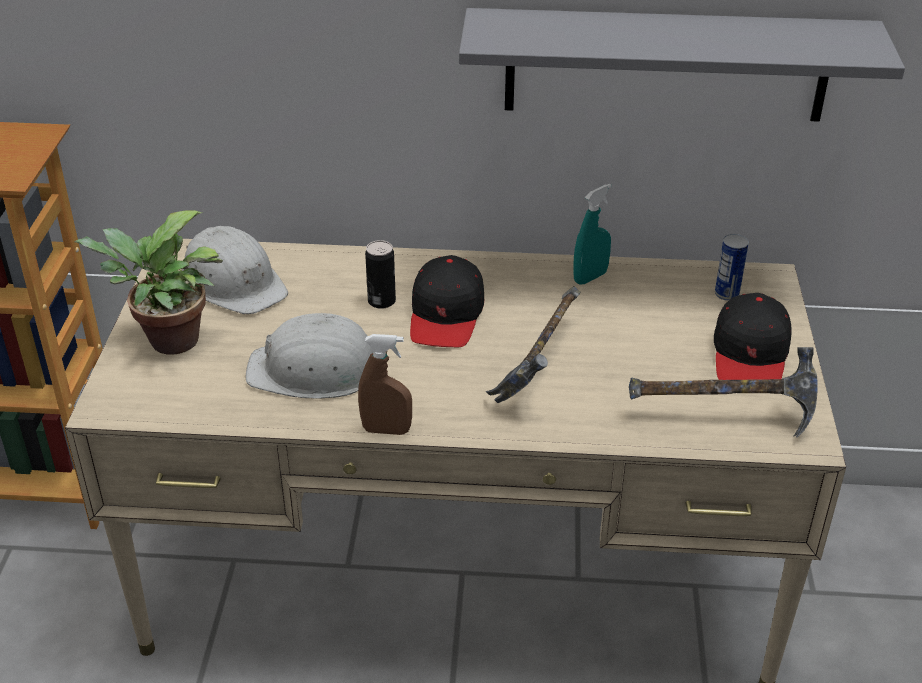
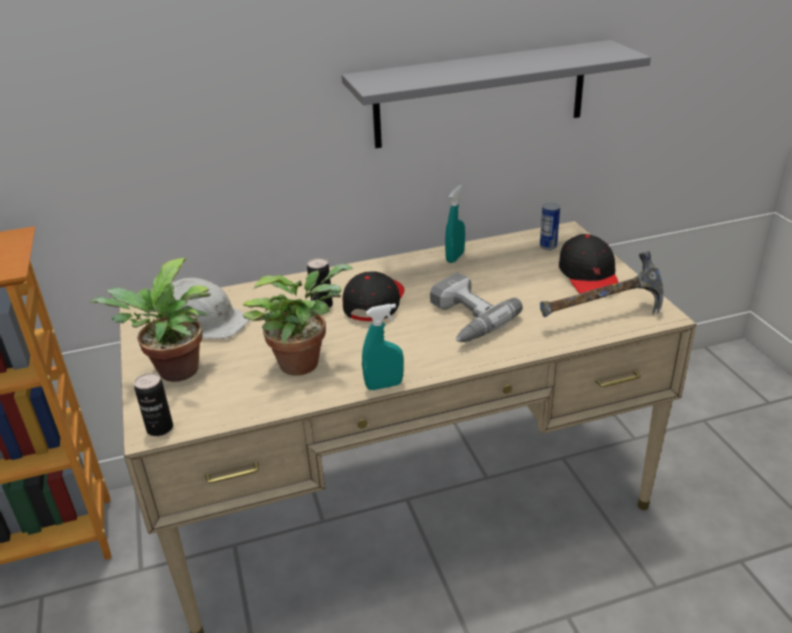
camera: 20 degrees left, 5 degrees down
(116, 406) = (160, 428): none -> can
(315, 370) = (304, 361): white hard hat -> potted plant
(386, 430) = (384, 385): brown spray bottle -> turquoise spray bottle
(446, 315) = (374, 303): black cap -> black cap turned 150 degrees counterclockwise
(540, 370) = (463, 319): hammer -> power drill

